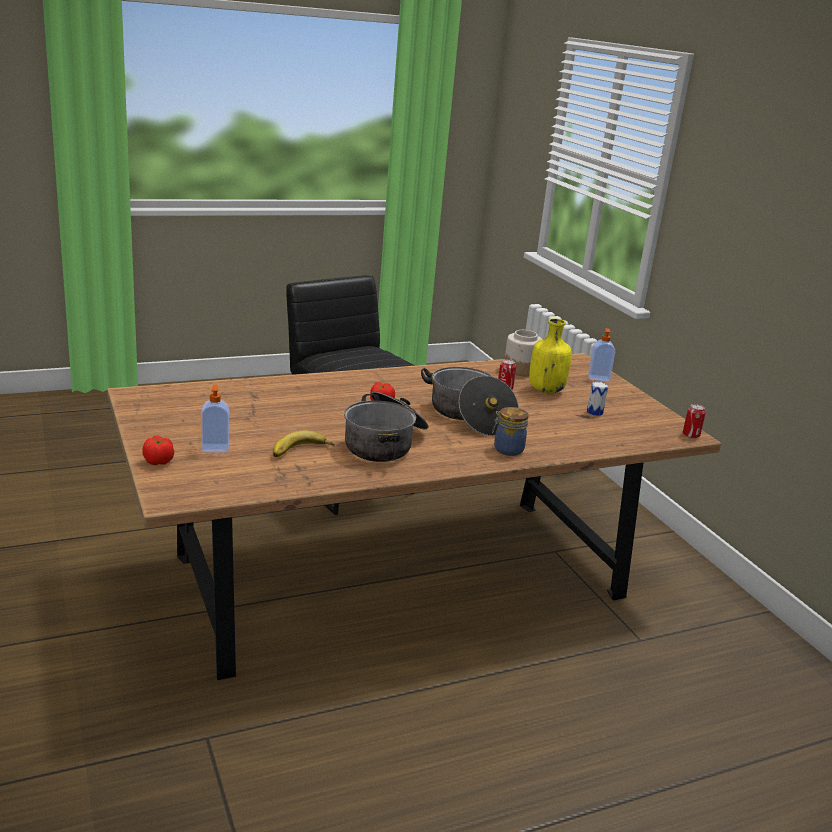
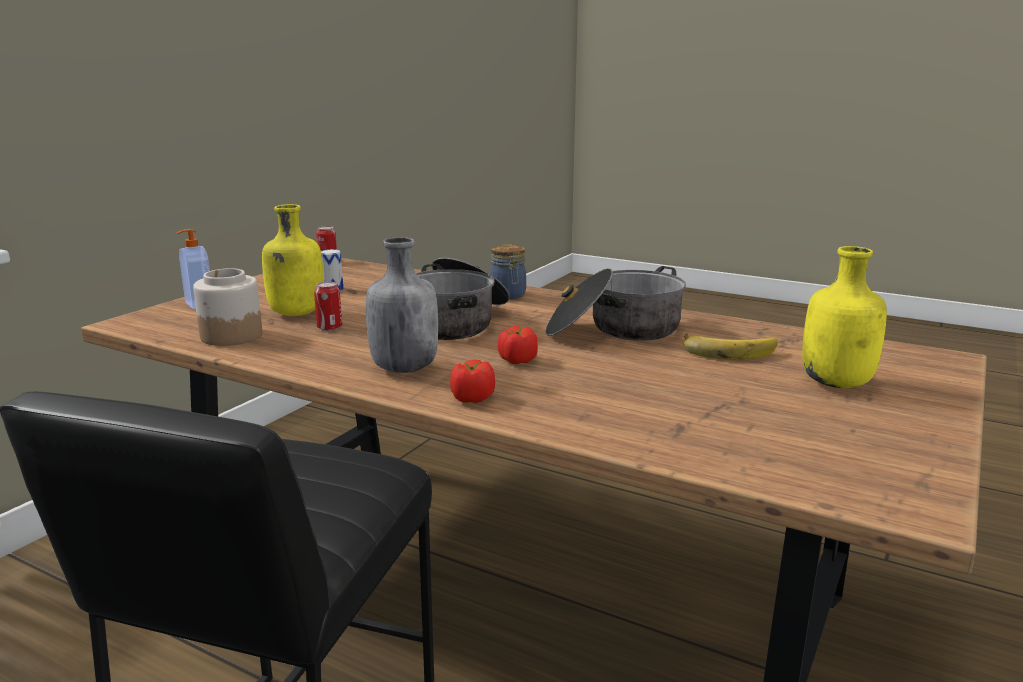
camera: 125 degrees left, 5 degrees down
(158, 461) = (936, 392): tomato -> tomato (472, 398)
(215, 448) = (838, 383): soap dispenser -> yellow bottle
(413, 382) = (403, 368): none -> grey bottle

